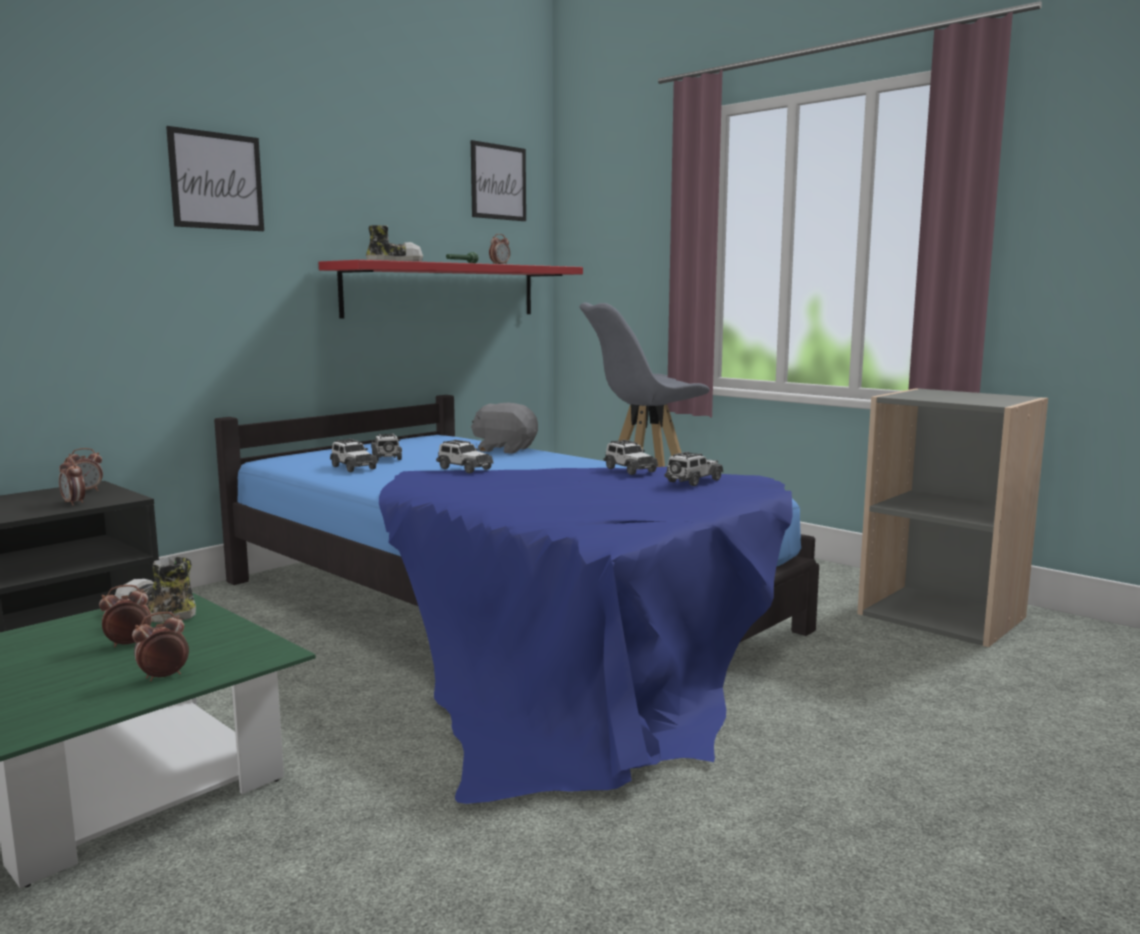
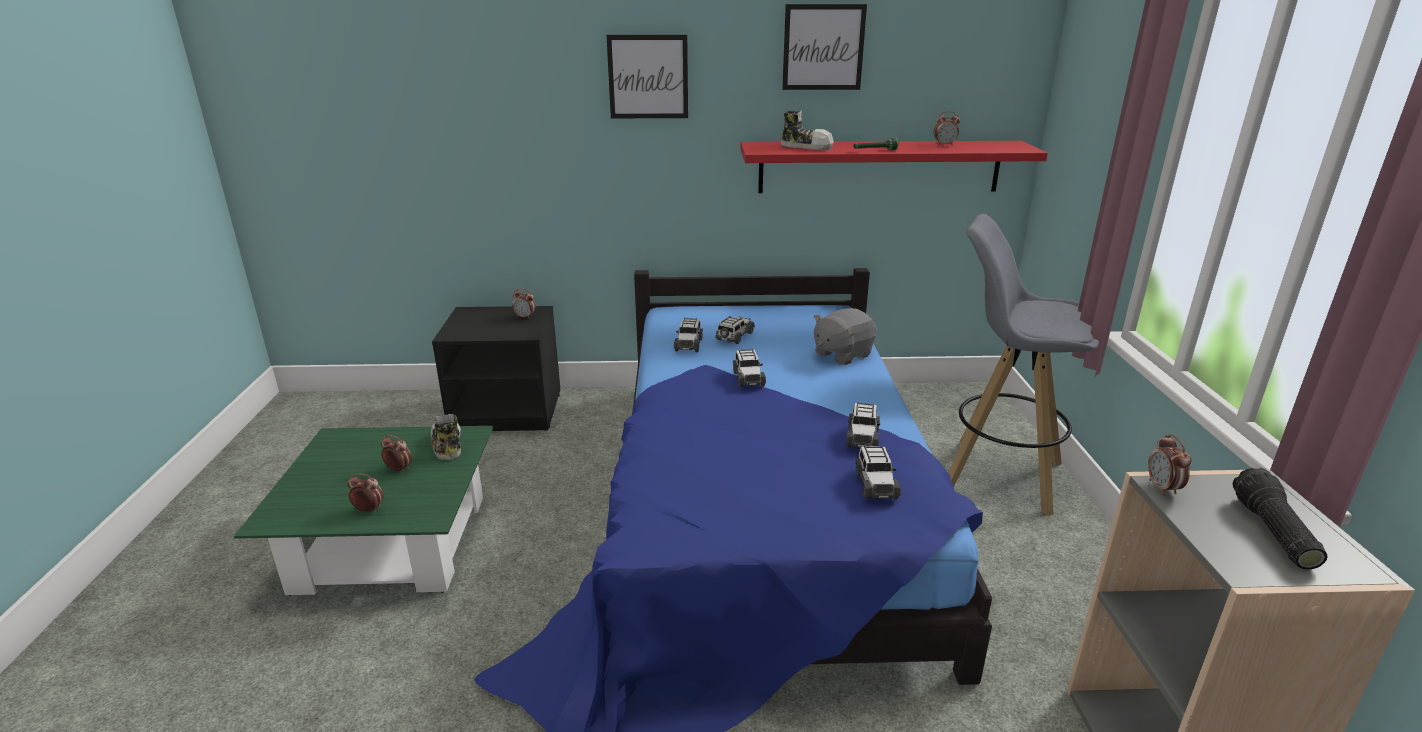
camera: 45 degrees right, 15 degrees up
(74, 503) = (498, 330): alarm clock -> alarm clock (1162, 488)
(498, 182) = (971, 47): picture -> picture (823, 47)
(505, 449) = (842, 354): grey plush toy -> grey plush toy turned 105 degrees counterclockwise
(693, 481) = (875, 484): toy car -> toy car turned 90 degrees clockwise
(969, 396) = (1270, 531): none -> flashlight

